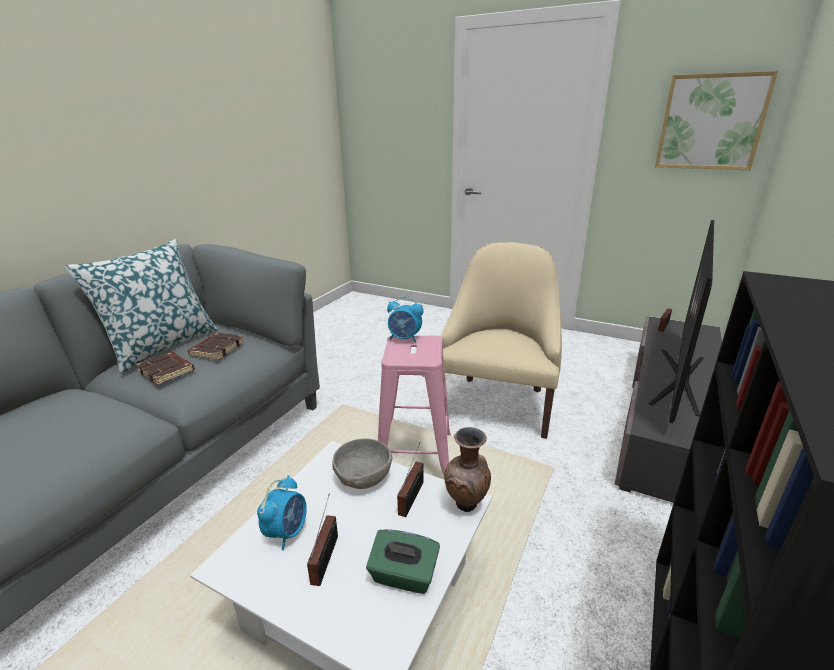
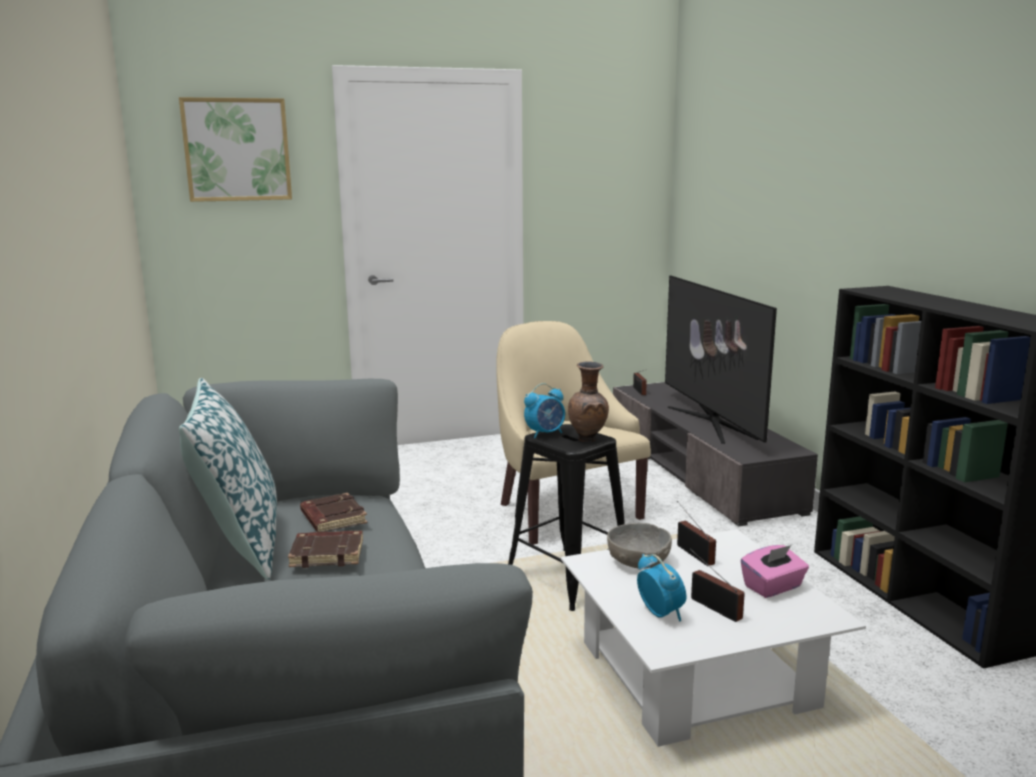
camera: 45 degrees left, 10 degrees down
(403, 576) = (773, 587): green tissue box -> pink tissue box
(415, 458) = (569, 579): pink stool -> black stool
(467, 506) = (734, 540): brown vase -> brown vase (588, 440)
(711, 122) = (618, 188): picture -> picture (237, 150)

